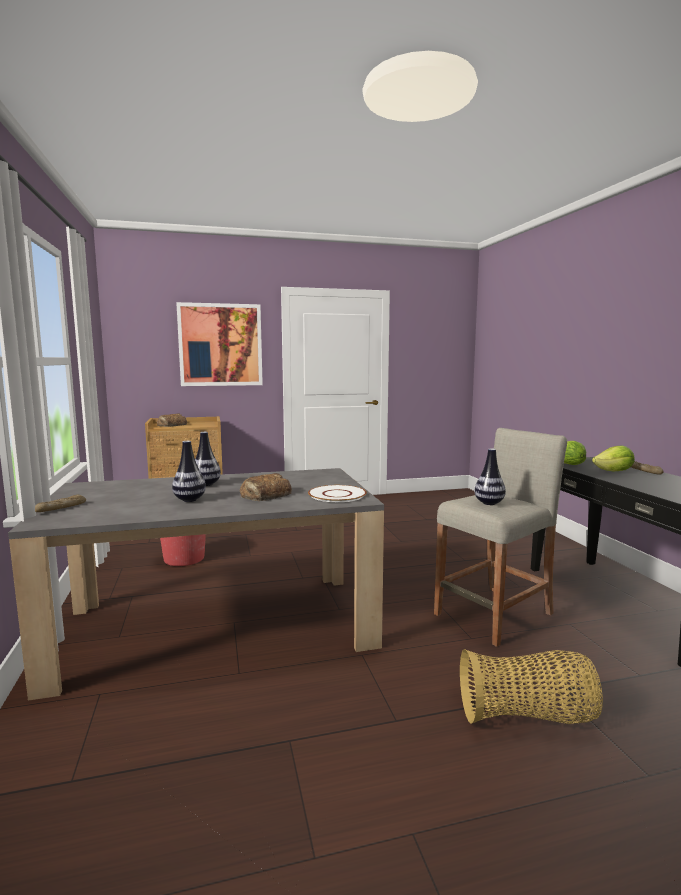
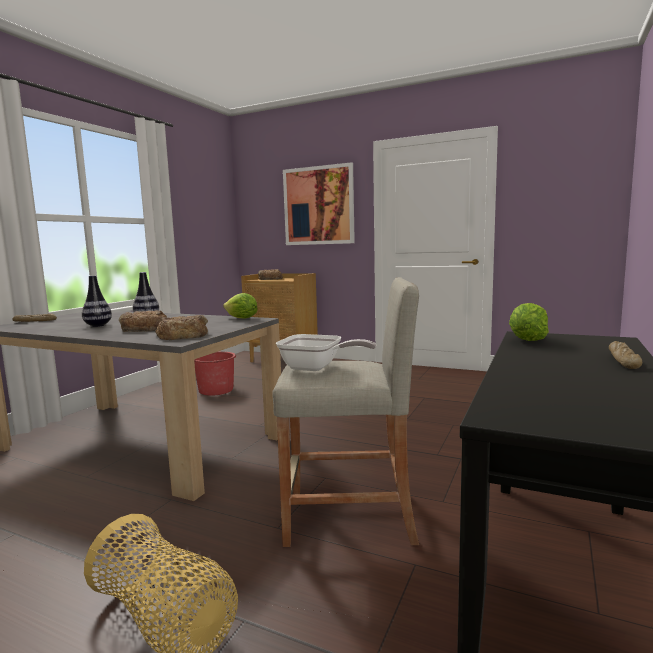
camera: 40 degrees right, 0 degrees up
(337, 494) = (183, 335): white plate -> bread
(489, 503) = (316, 368): vase -> frying pan
(614, 471) = (561, 355): lettuce -> lettuce (241, 318)

